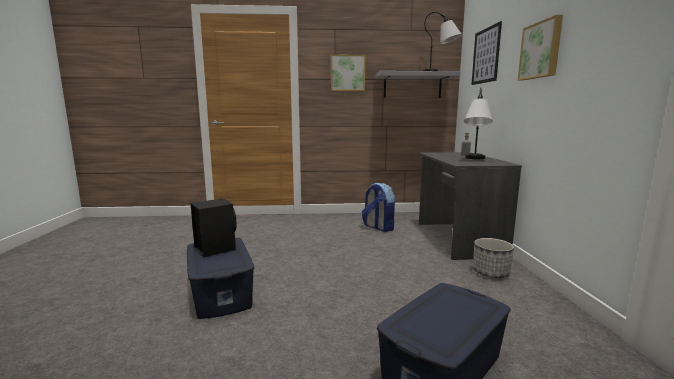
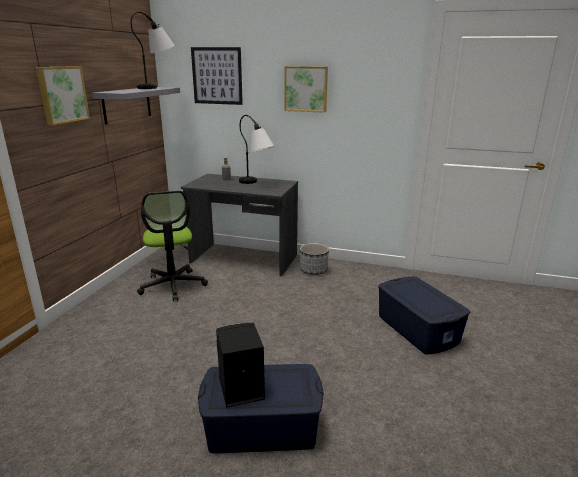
camera: 70 degrees left, 10 degrees up
(378, 227) = (173, 285): backpack -> office chair

